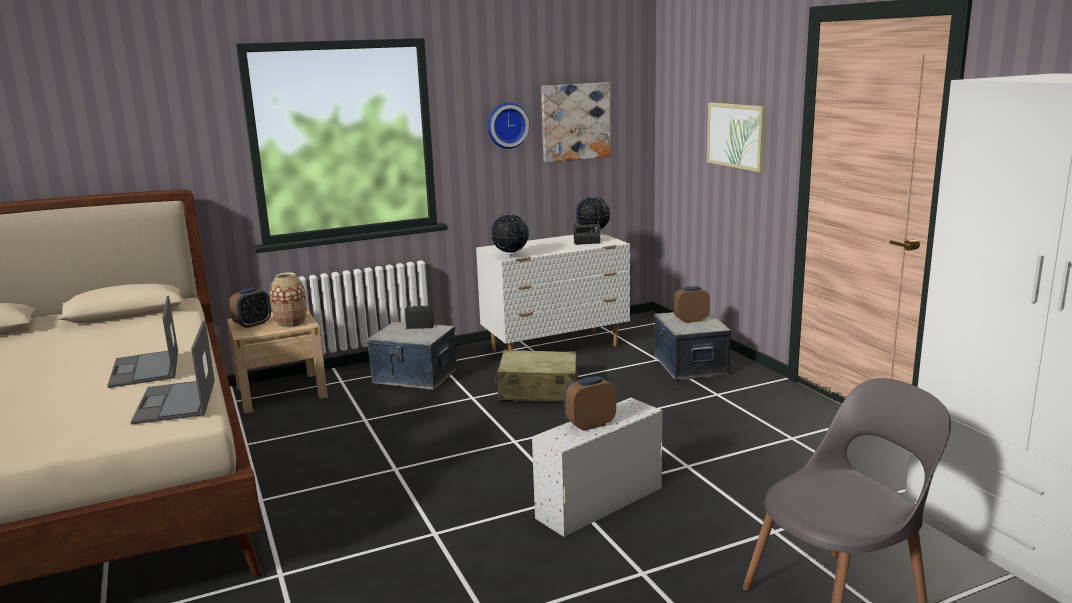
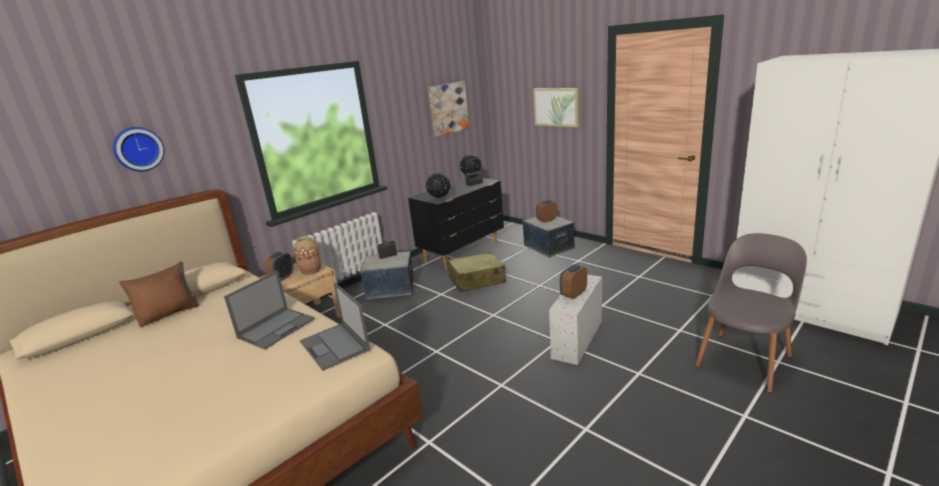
camera: 20 degrees left, 5 degrees up
(69, 332) = (169, 313): none -> brown pillow
(145, 369) = (277, 327): laptop -> laptop turned 105 degrees counterclockwise
(506, 125) = (411, 115): wall clock -> wall clock (138, 149)
(556, 348) = (463, 252): white dresser -> black dresser

